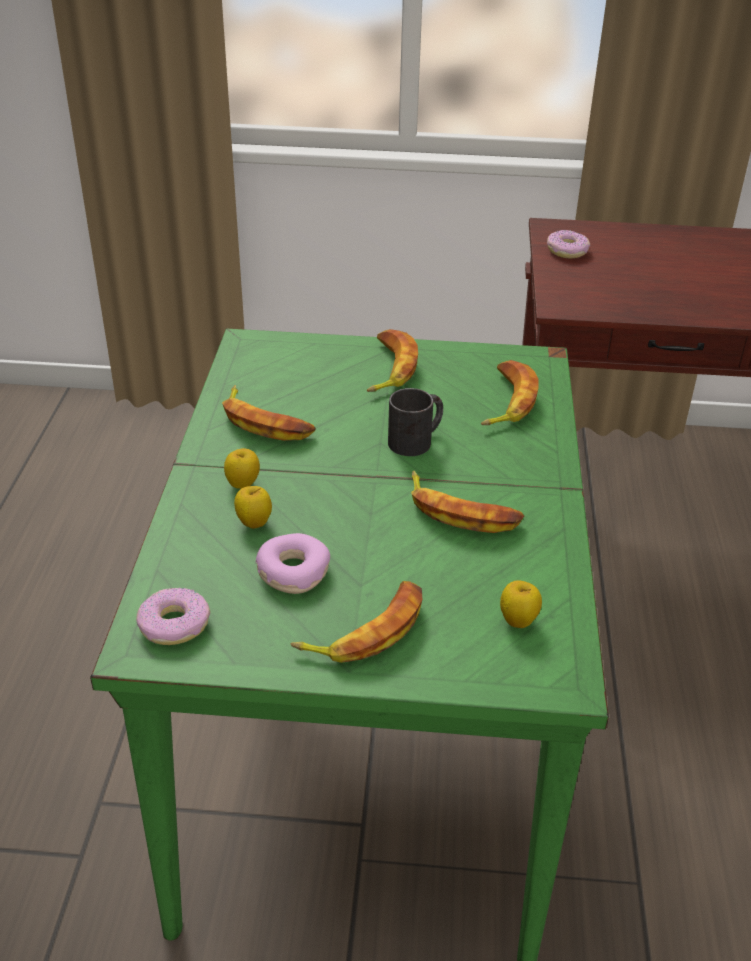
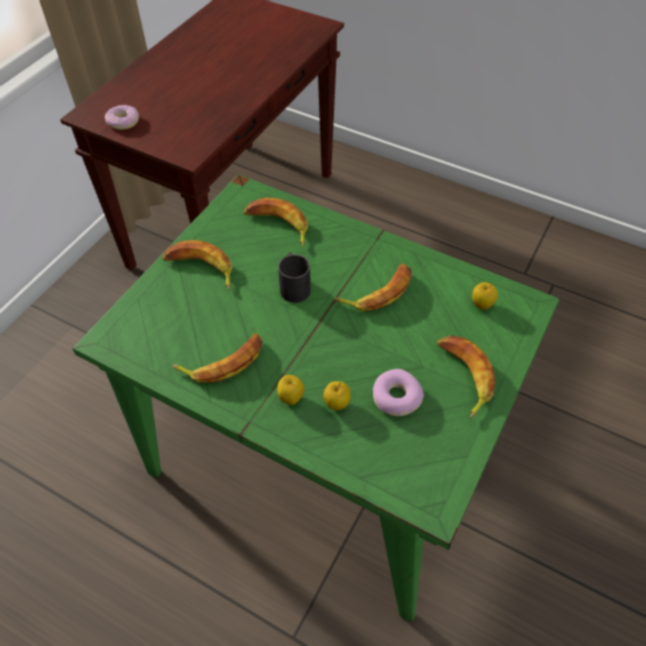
camera: 65 degrees left, 15 degrees up
(174, 624) = (419, 480): donut -> none

